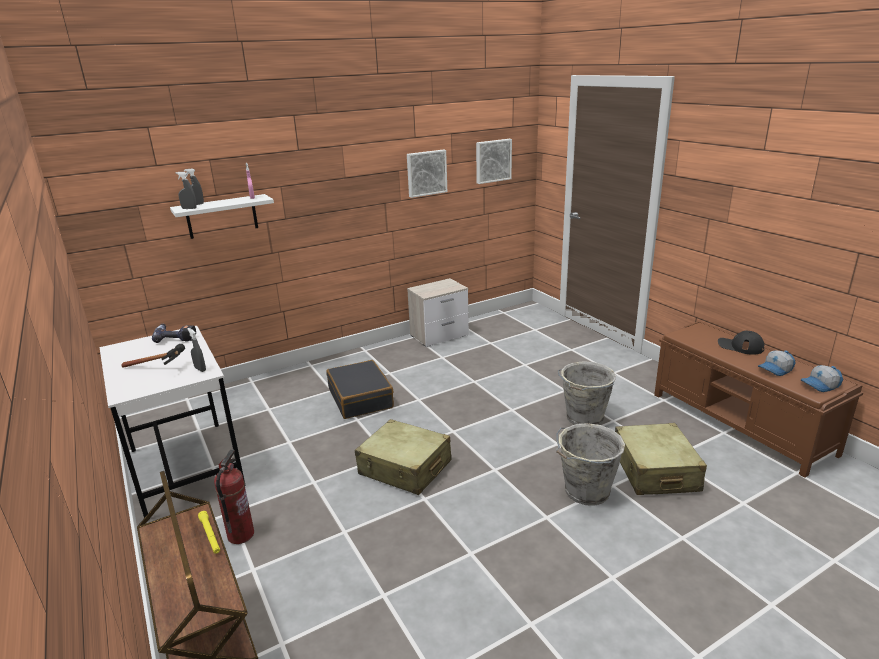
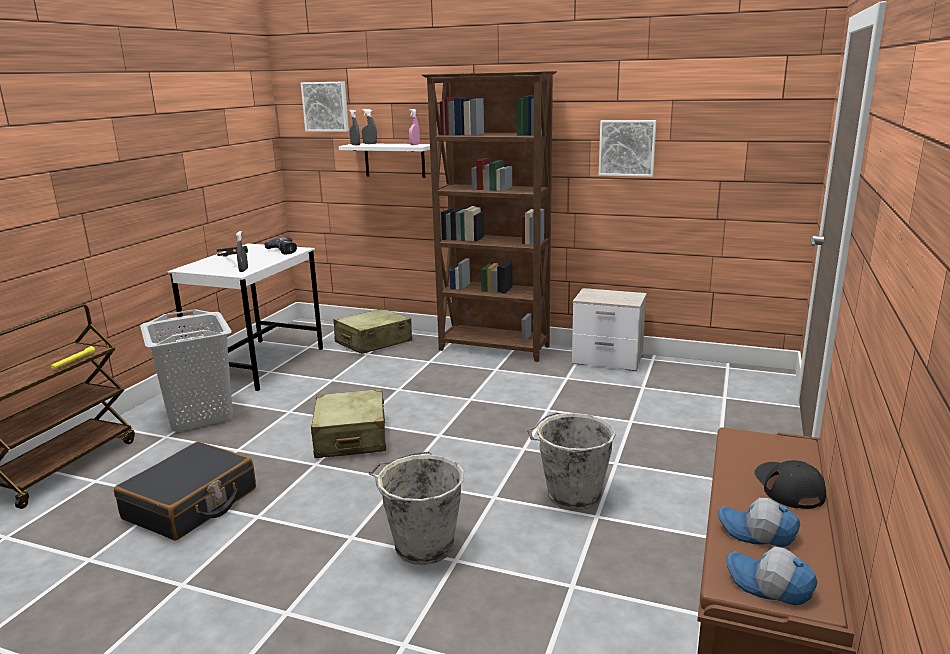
camera: 50 degrees right, 5 degrees down
(240, 535) = (200, 415): fire extinguisher -> grey laundry basket
(357, 360) = (494, 349): none -> brown bookcase
(361, 398) = (434, 376): black suitcase -> black suitcase (191, 504)
(492, 161) = (737, 145): picture -> picture (326, 106)
(655, 471) = (523, 582): beige suitcase -> beige suitcase (373, 342)

